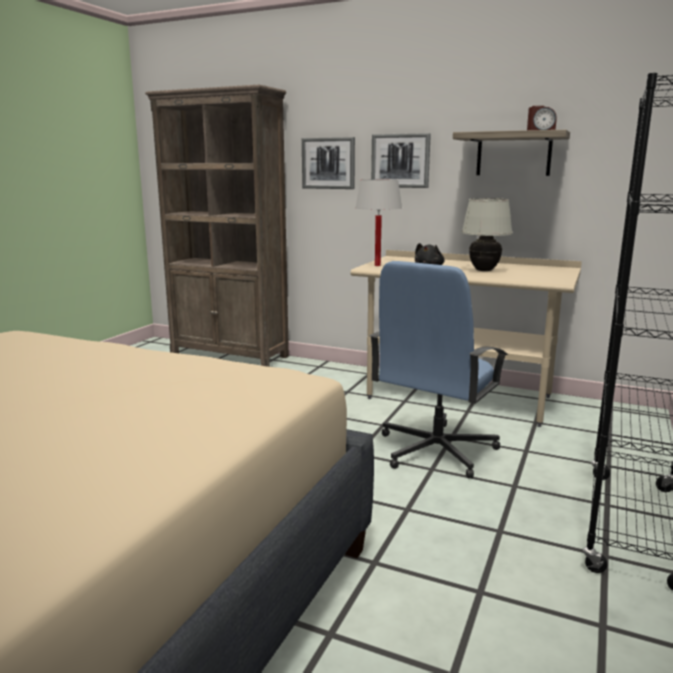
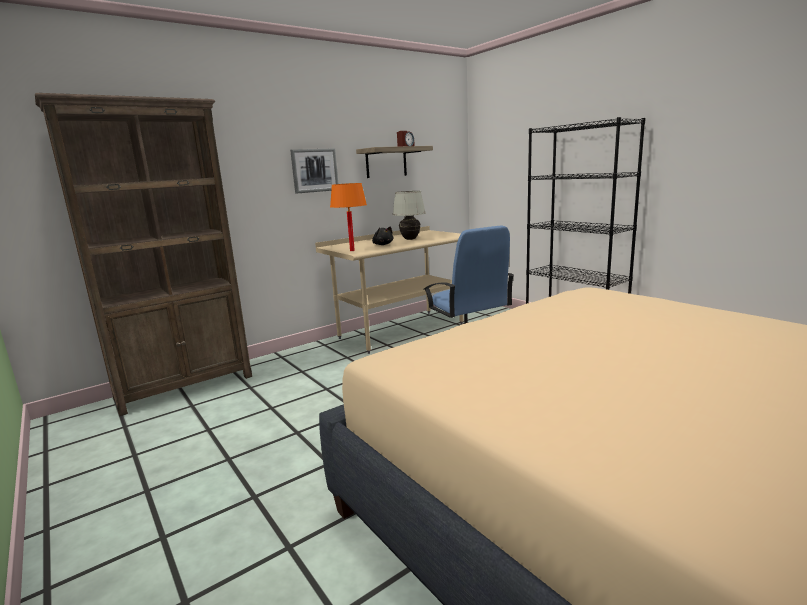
camera: 60 degrees left, 0 degrees up
(328, 163) = (253, 176): picture -> none
(377, 265) = (352, 250): white table lamp -> orange table lamp

